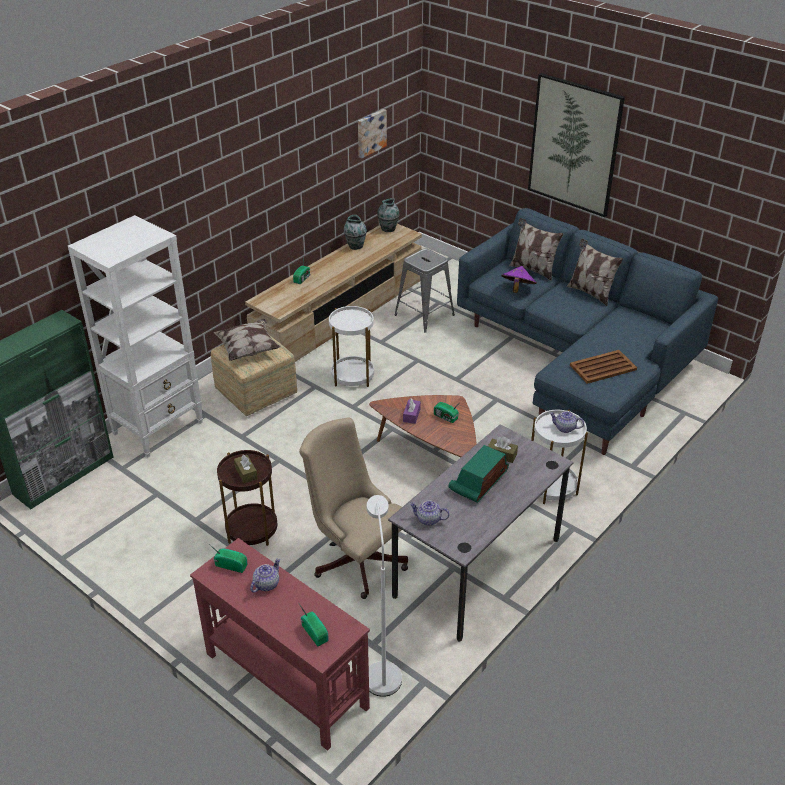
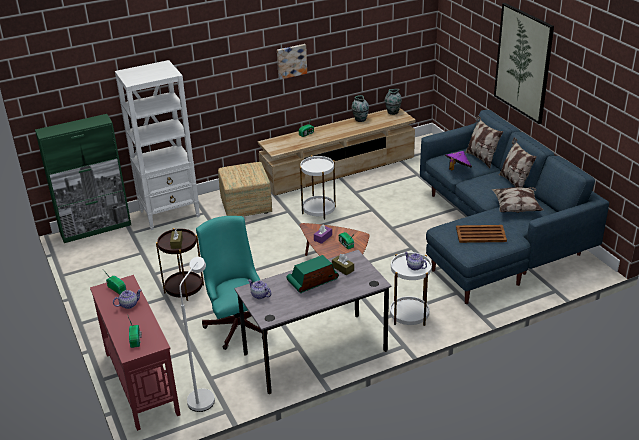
camera: 25 degrees right, 5 degrees down
(248, 349) = (241, 172): pillow -> pillow (516, 208)
(356, 558) = (237, 323): beige office chair -> turquoise office chair
(370, 133) = (384, 36): picture -> picture (291, 61)
(424, 315) = (400, 181): grey stool -> none

